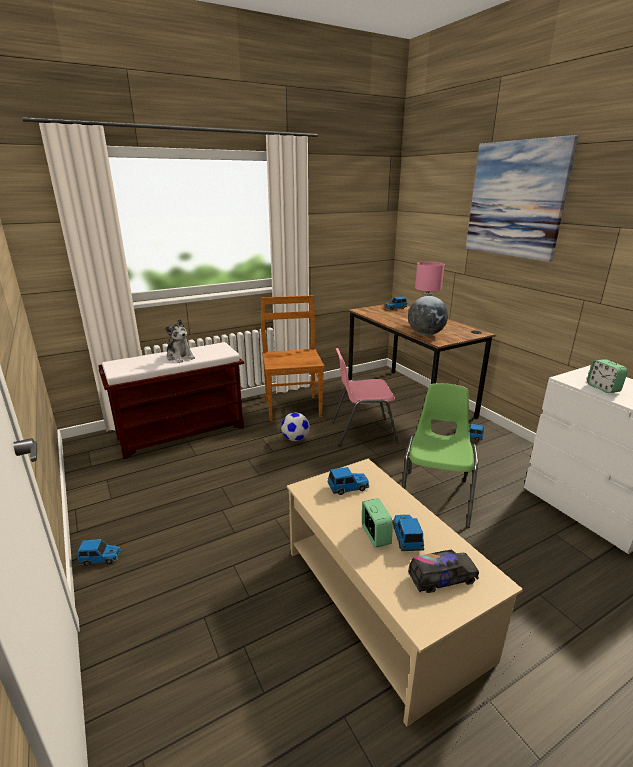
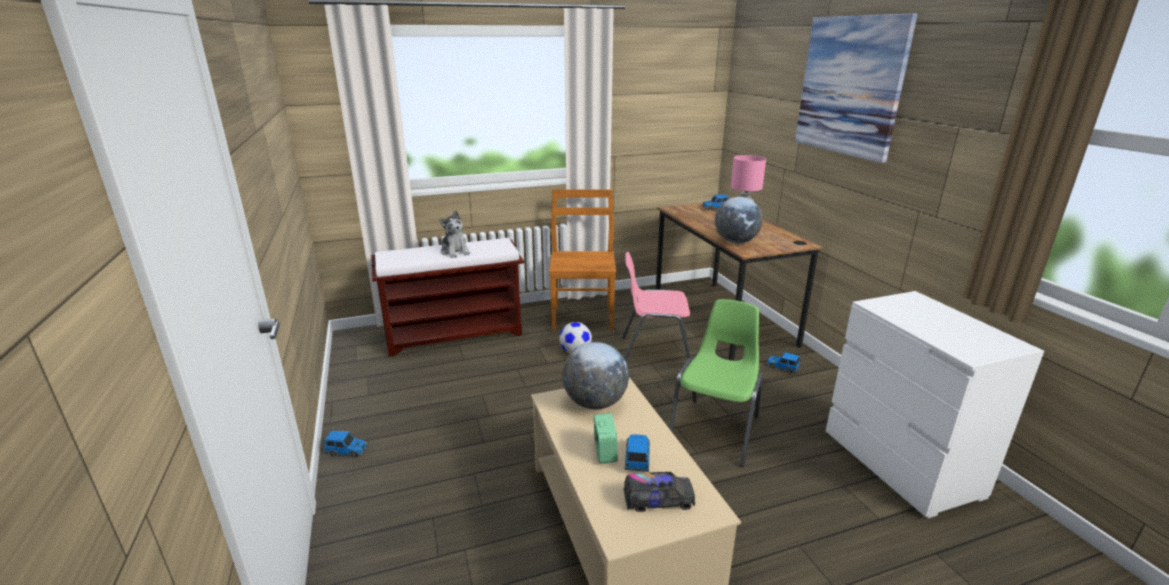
camera: 10 degrees right, 0 degrees up
(348, 487) = (595, 403): toy car -> globe
(603, 388) = (912, 318): alarm clock -> none

